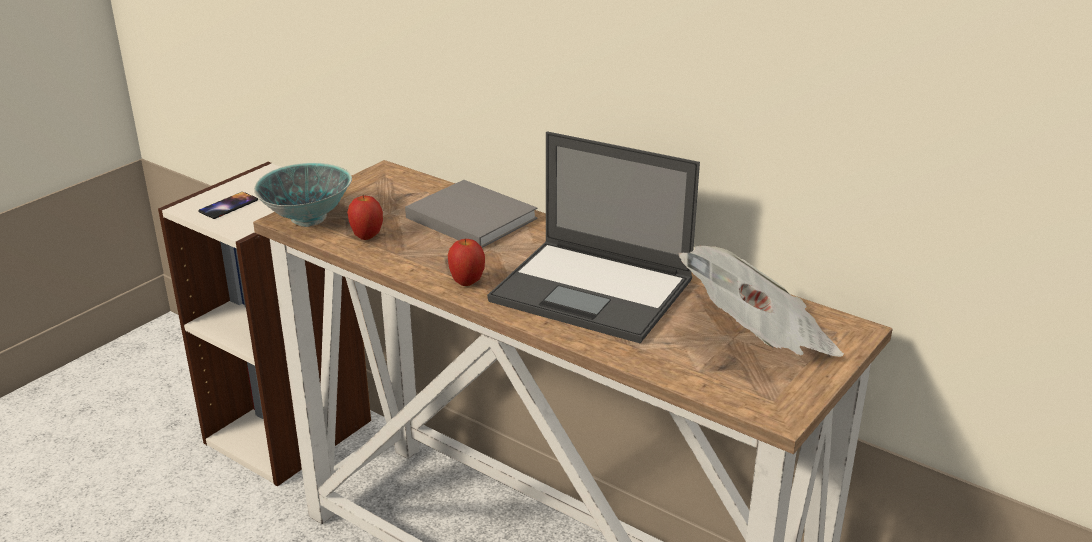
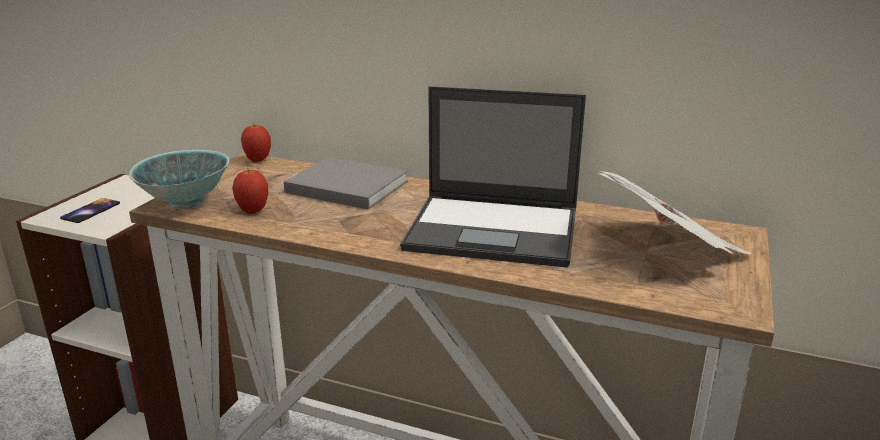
camera: 15 degrees left, 5 degrees down
(467, 283) = (371, 237): apple -> apple (258, 160)

